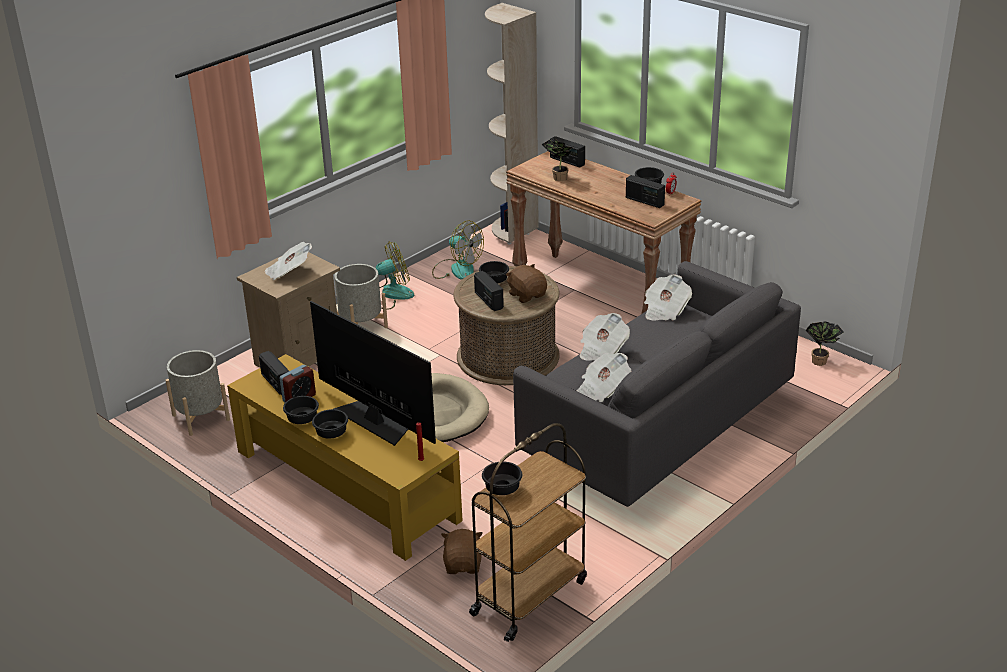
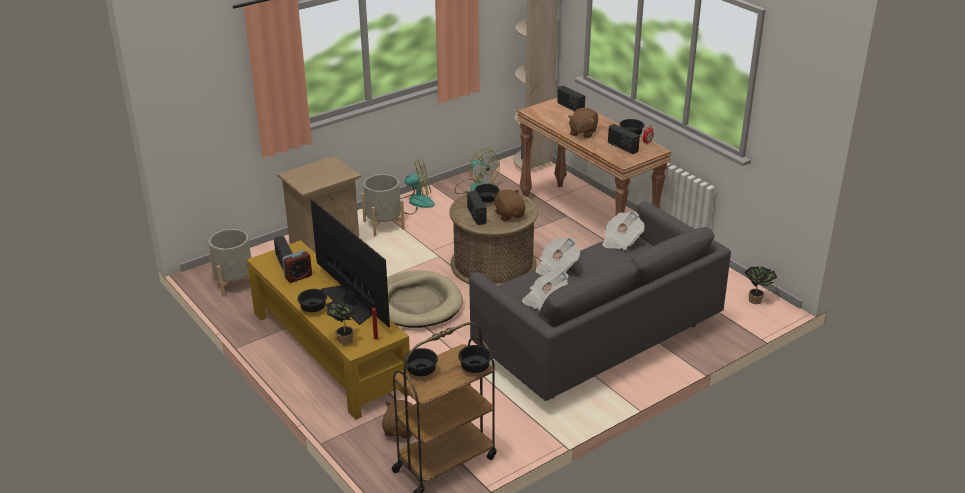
camera: 10 degrees right, 0 degrees up
(289, 272) = (319, 174): newspaper -> none
(301, 420) = (293, 294): black bowl -> black bowl (474, 368)
(558, 178) = (557, 120): potted plant -> potted plant (343, 339)
(592, 189) = (582, 132): none -> brown plush toy

